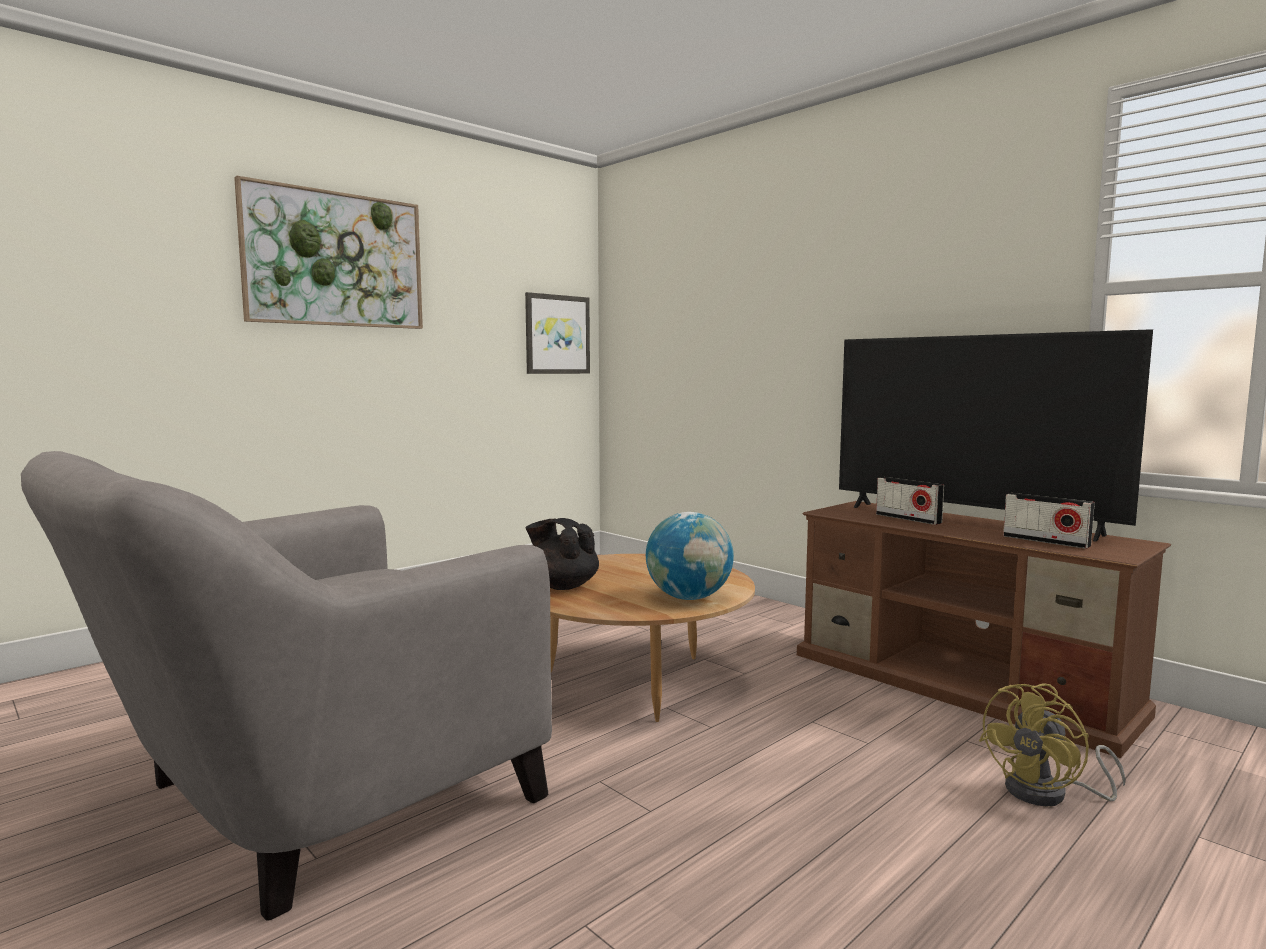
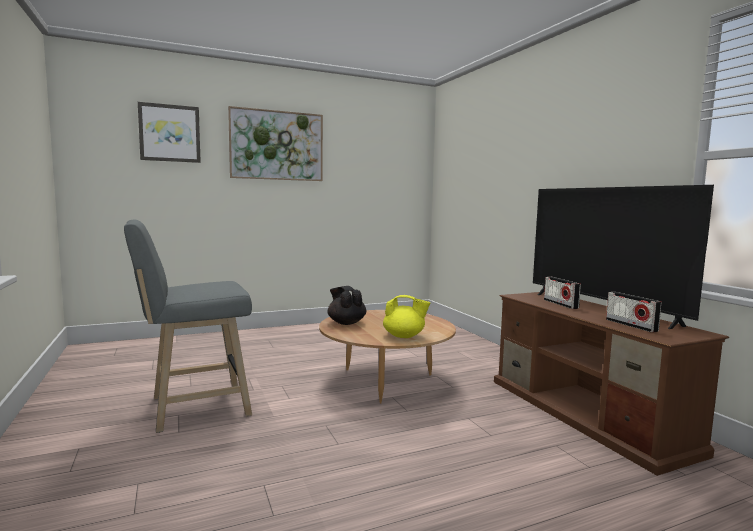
camera: 20 degrees right, 0 degrees up
(308, 799) = (193, 408): grey armchair -> grey stool
(557, 334) = (405, 184): picture -> picture (170, 133)
(689, 598) = (404, 336): globe -> yellow teapot
(1048, 794) = (580, 484): yellow fan -> none

